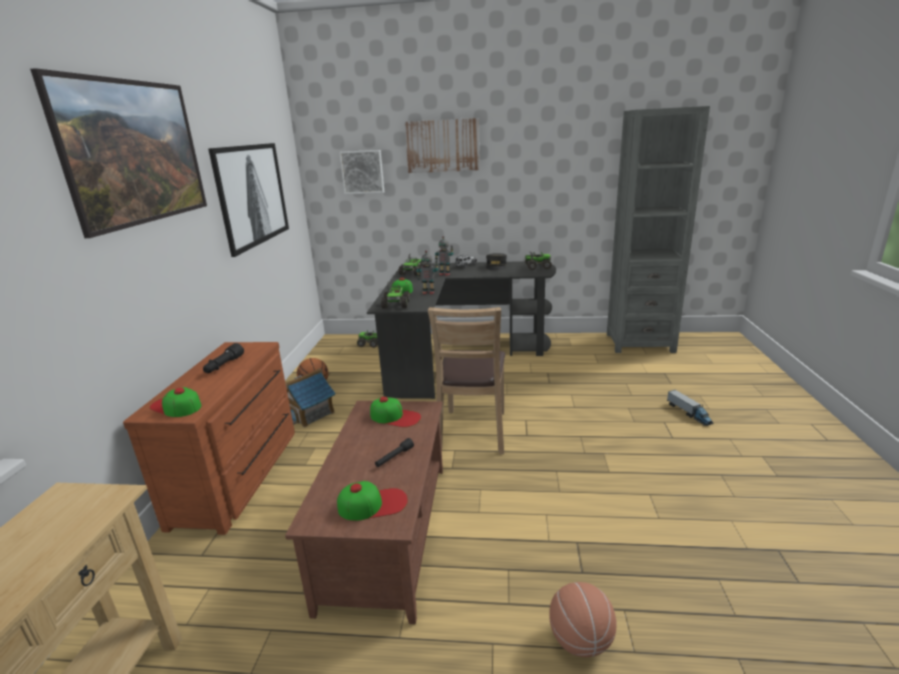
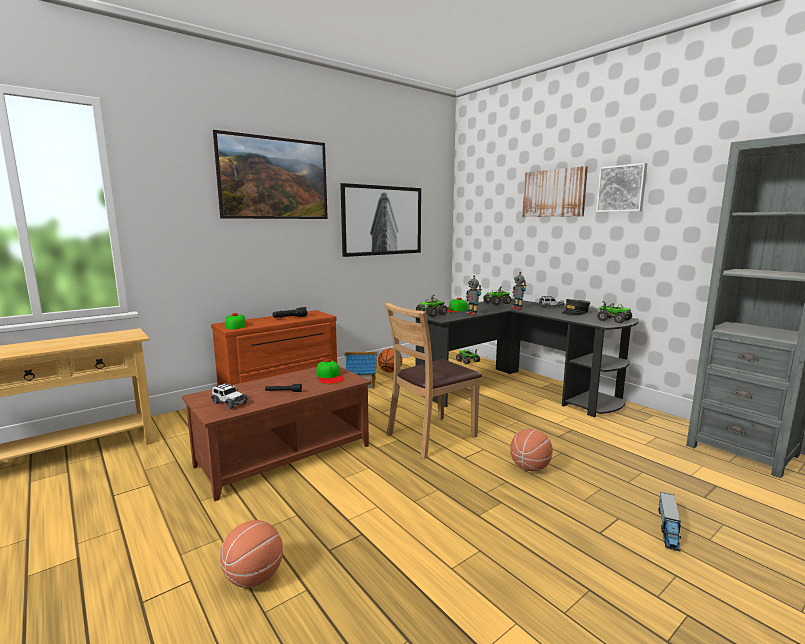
camera: 45 degrees right, 10 degrees down
(362, 172) = (491, 215): picture -> picture (622, 188)
(373, 504) = (229, 403): cap -> toy car
(574, 417) = (529, 468): none -> basketball

